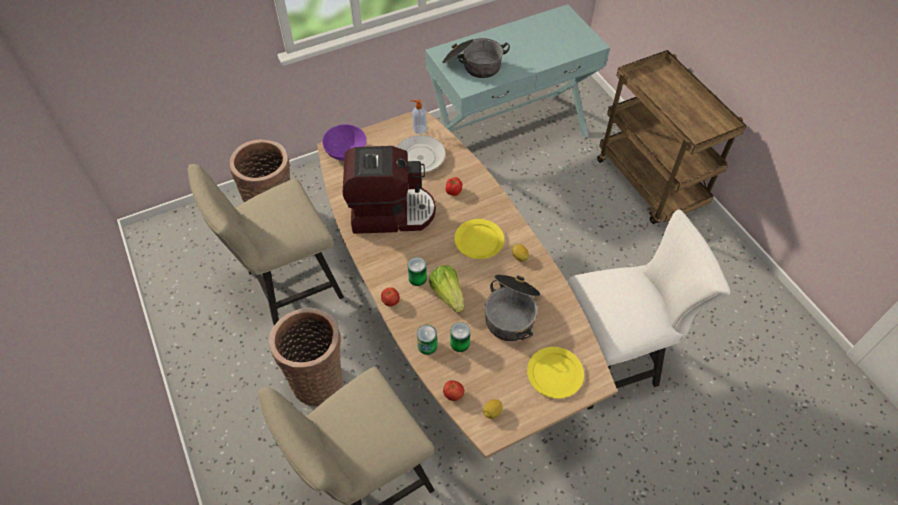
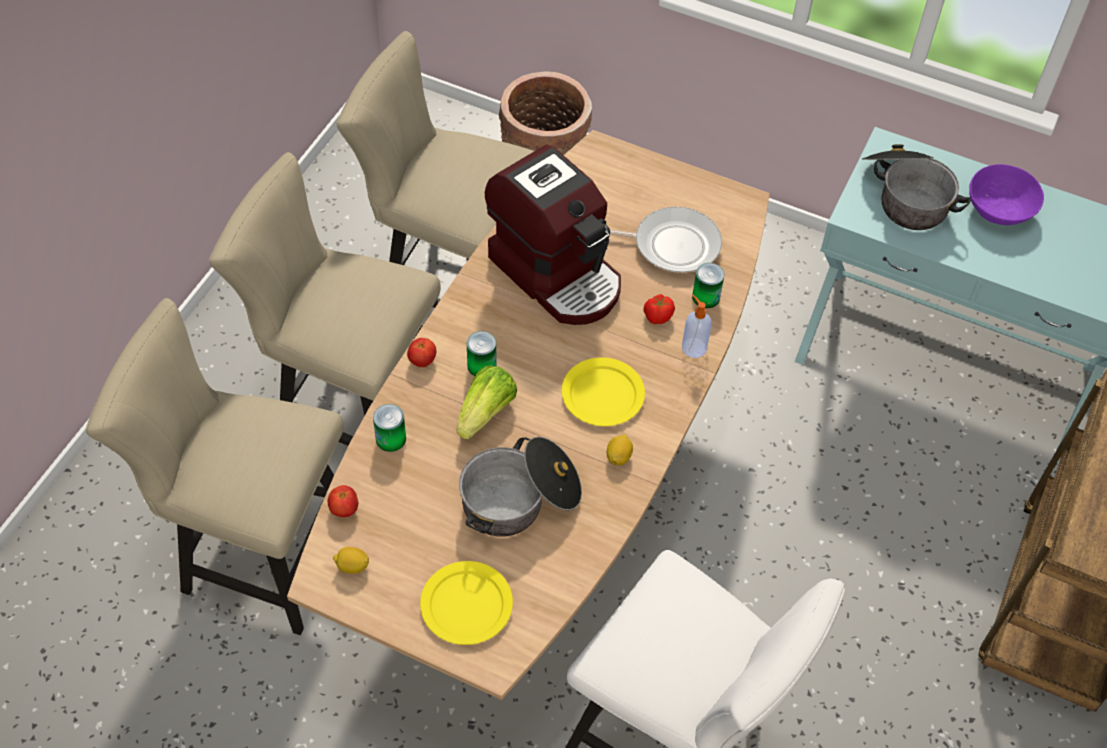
camera: 50 degrees right, 0 degrees up
(318, 379) = (349, 408): basket -> beige chair
(346, 151) = (609, 166): purple bowl -> purple bowl (999, 210)
(419, 129) = (726, 213): soap dispenser -> soap dispenser (693, 347)
(460, 343) = (423, 471): can -> can (706, 297)

